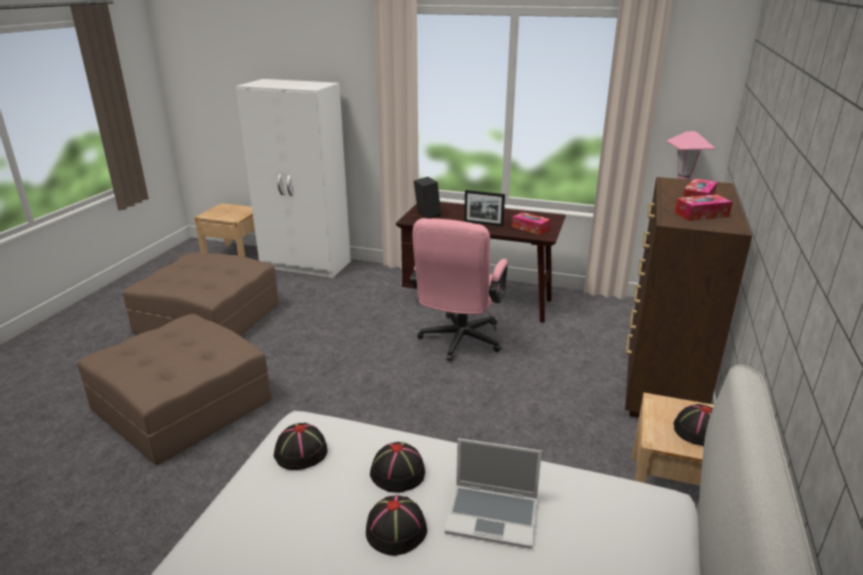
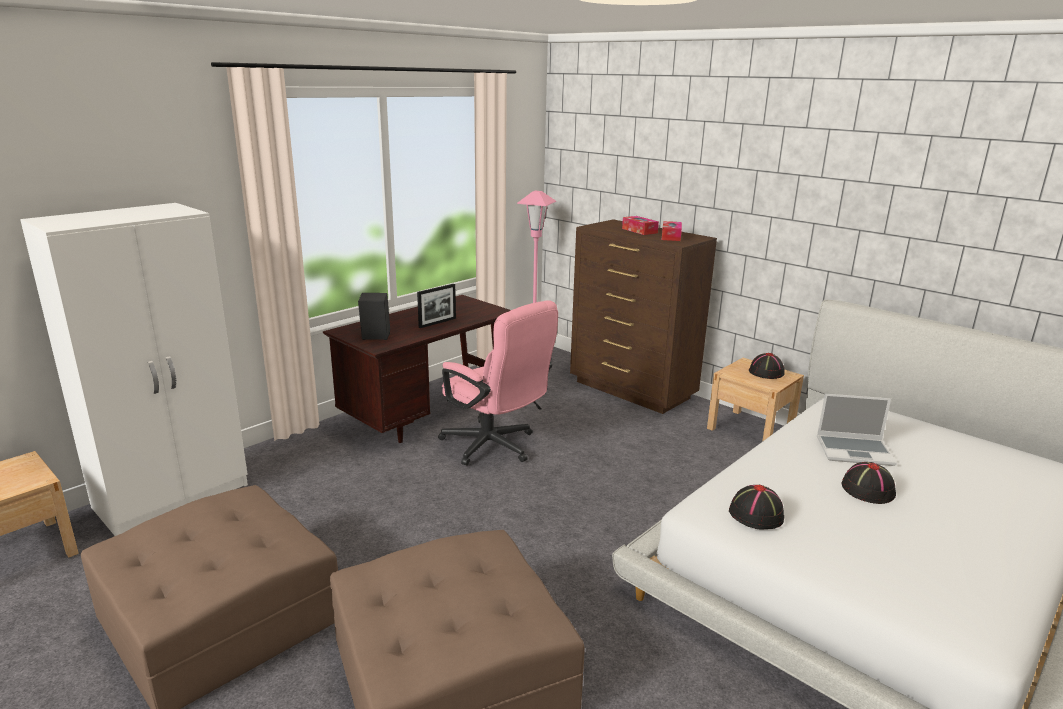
camera: 65 degrees left, 5 degrees down
(398, 473) = (799, 475): black hat -> none
(493, 516) = (855, 451): laptop -> laptop turned 60 degrees clockwise
(530, 228) = (475, 311): tissue box -> none

